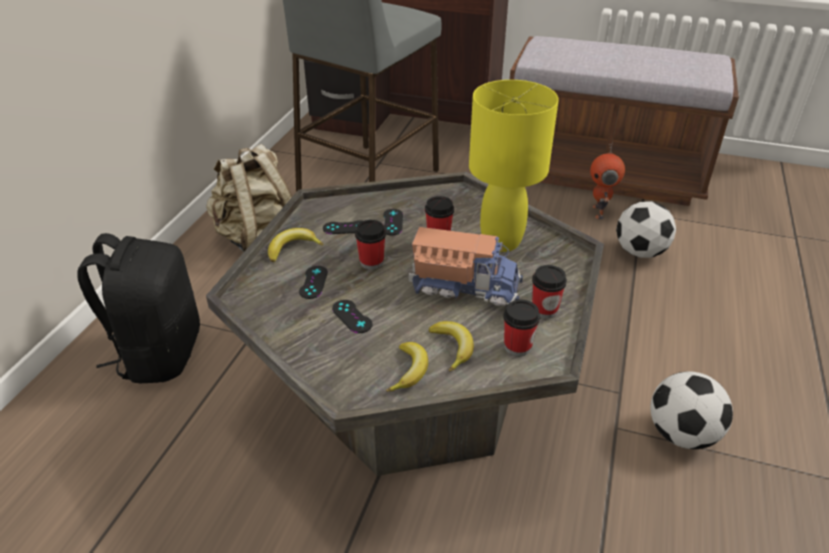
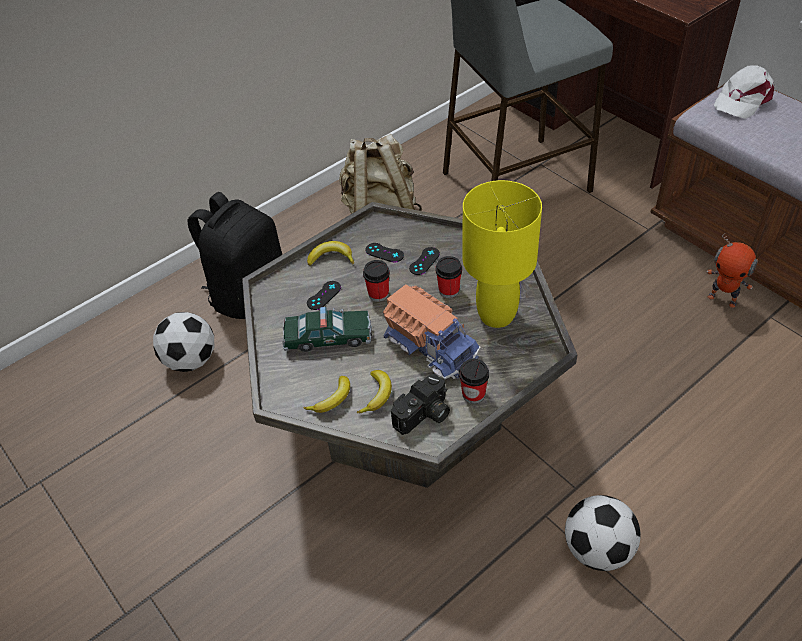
camera: 35 degrees right, 10 degrees up
(352, 316) = (328, 337): black game controller -> toy car
(517, 346) = (424, 416): cup -> camera
(553, 45) = (742, 99): none -> white cap
(599, 212) = (722, 299): toy robot -> toy robot turned 90 degrees counterclockwise
(640, 252) = (725, 360): football -> football (191, 360)

